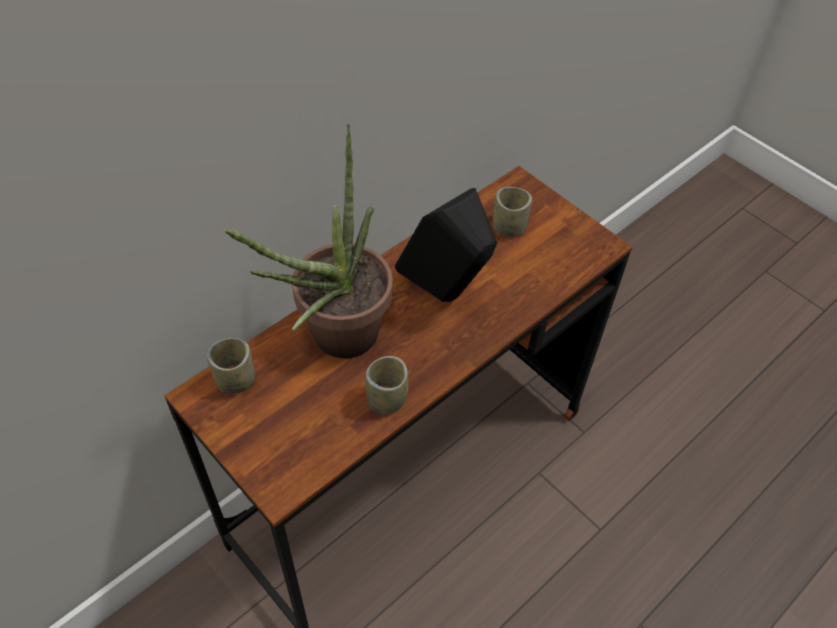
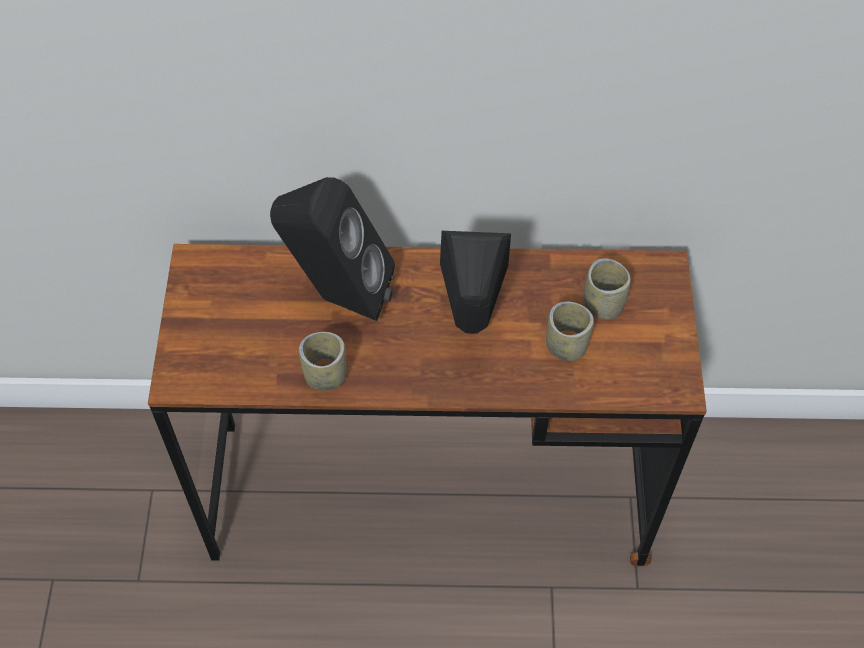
camera: 45 degrees right, 5 degrees up
(235, 380) = (232, 271): cup -> cup (566, 346)
(335, 342) = (337, 296): potted plant -> black speaker

